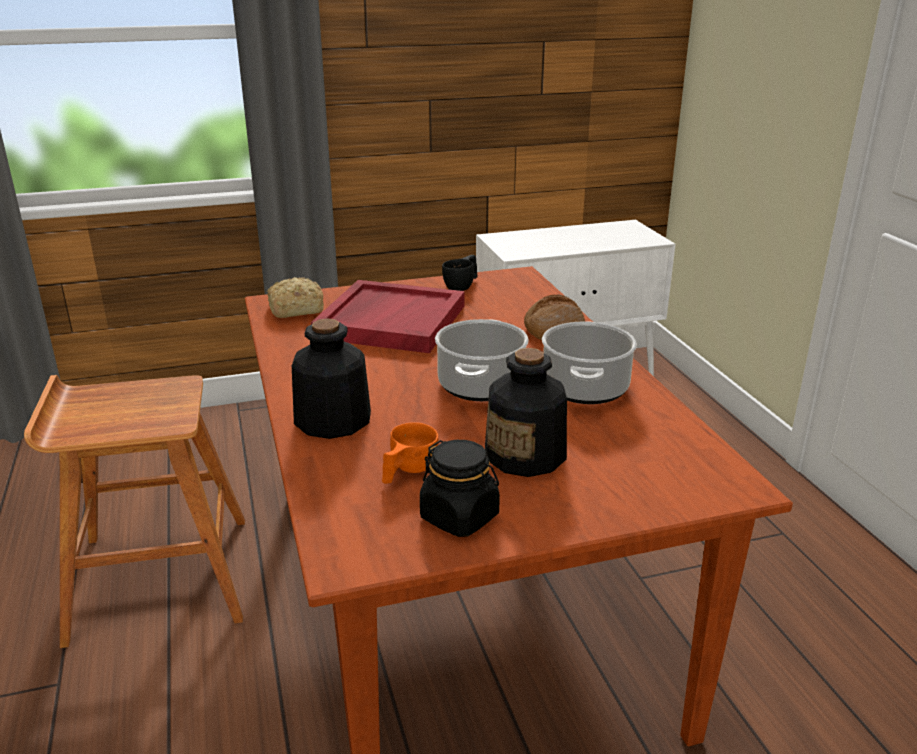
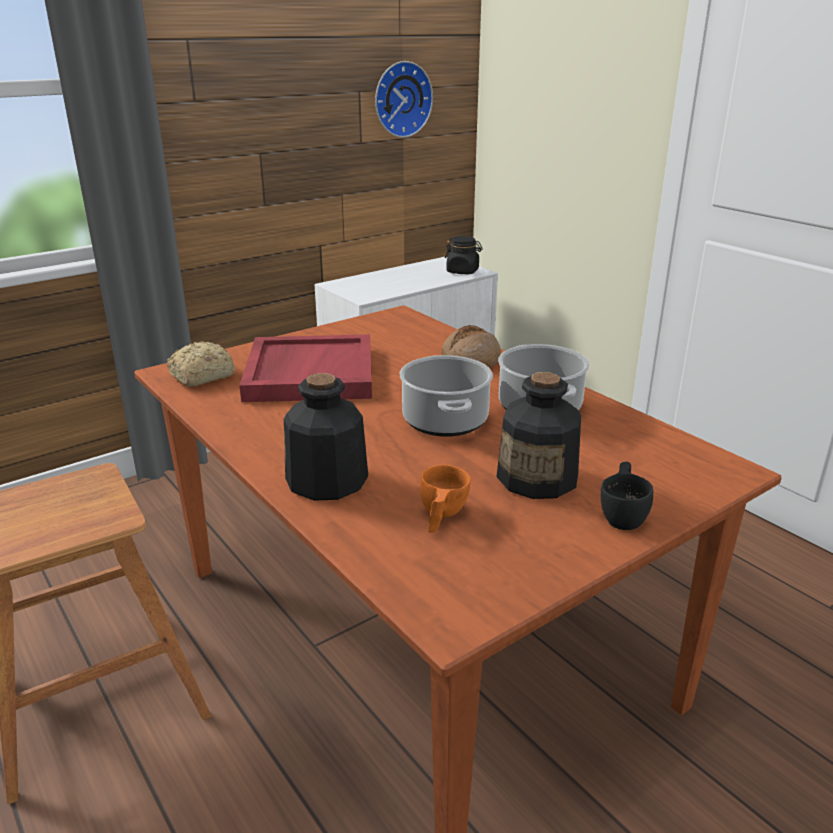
camera: 20 degrees left, 0 degrees up
(460, 517) = (526, 550): black jar -> black jar (463, 271)
(462, 285) = (353, 330): black cup -> black cup (624, 514)
(591, 50) = (401, 99): none -> wall clock

